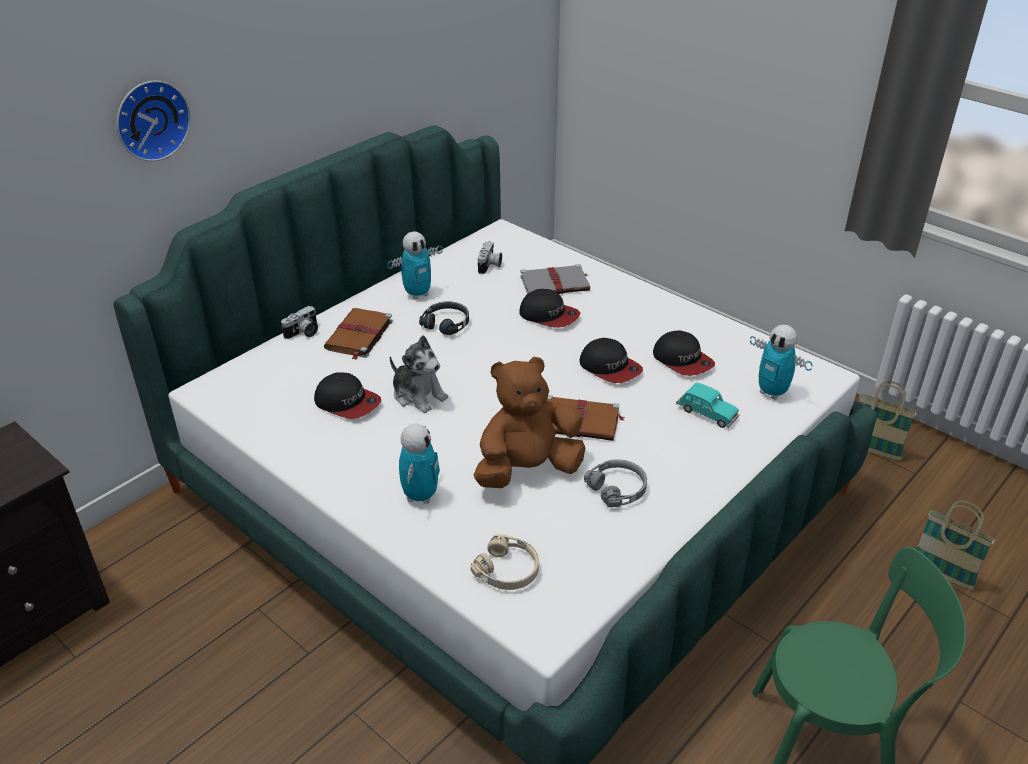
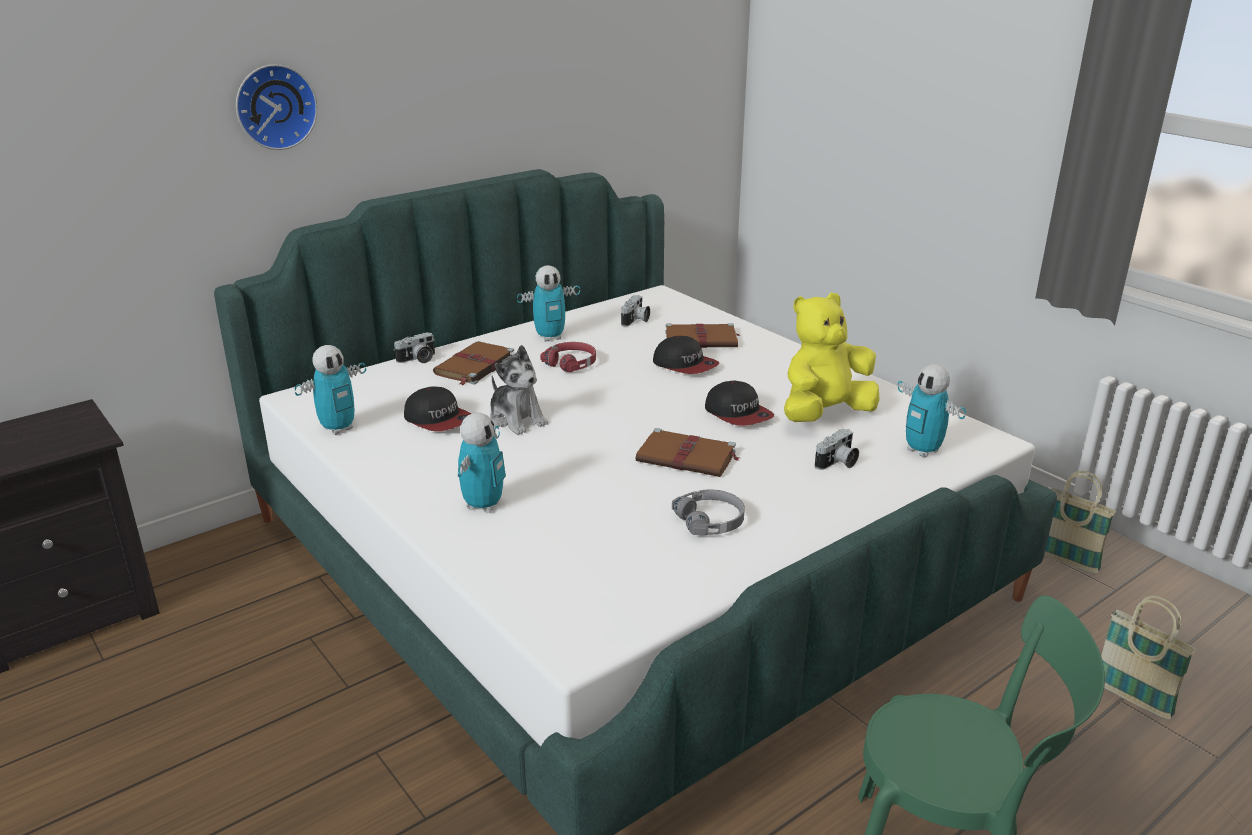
camera: 10 degrees right, 10 degrees down
(258, 423) = (338, 429): none -> toy robot
(447, 323) = (571, 363): black headphones -> red headphones
(508, 570) = (555, 583): beige headphones -> none
(527, 469) = (612, 494): brown plush toy -> none
(556, 283) = (702, 339): grey book -> brown book
(683, 360) = (824, 414): cap -> yellow plush toy
(706, 414) = (837, 463): turquoise toy car -> camera

